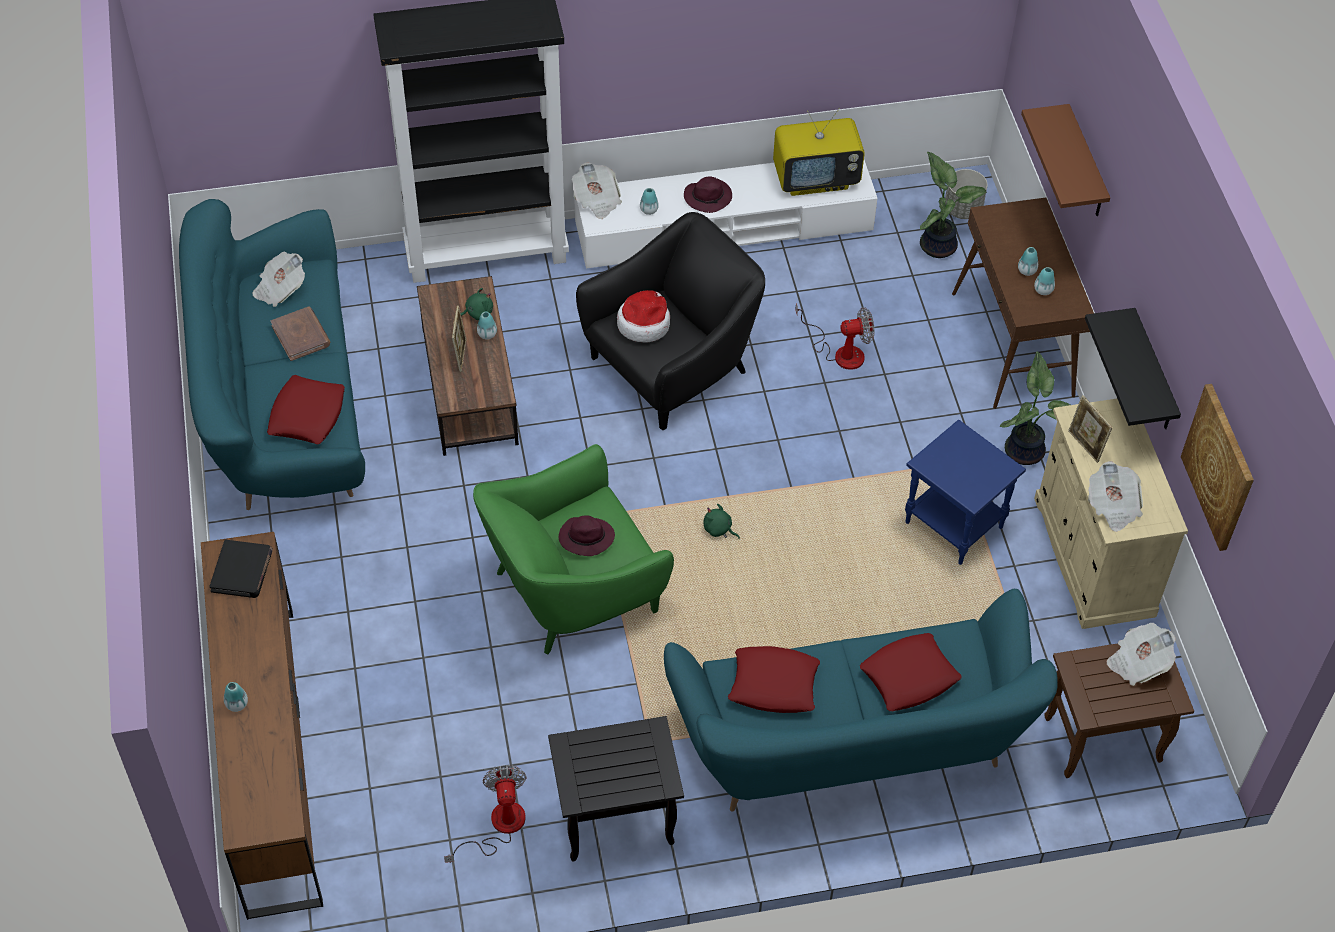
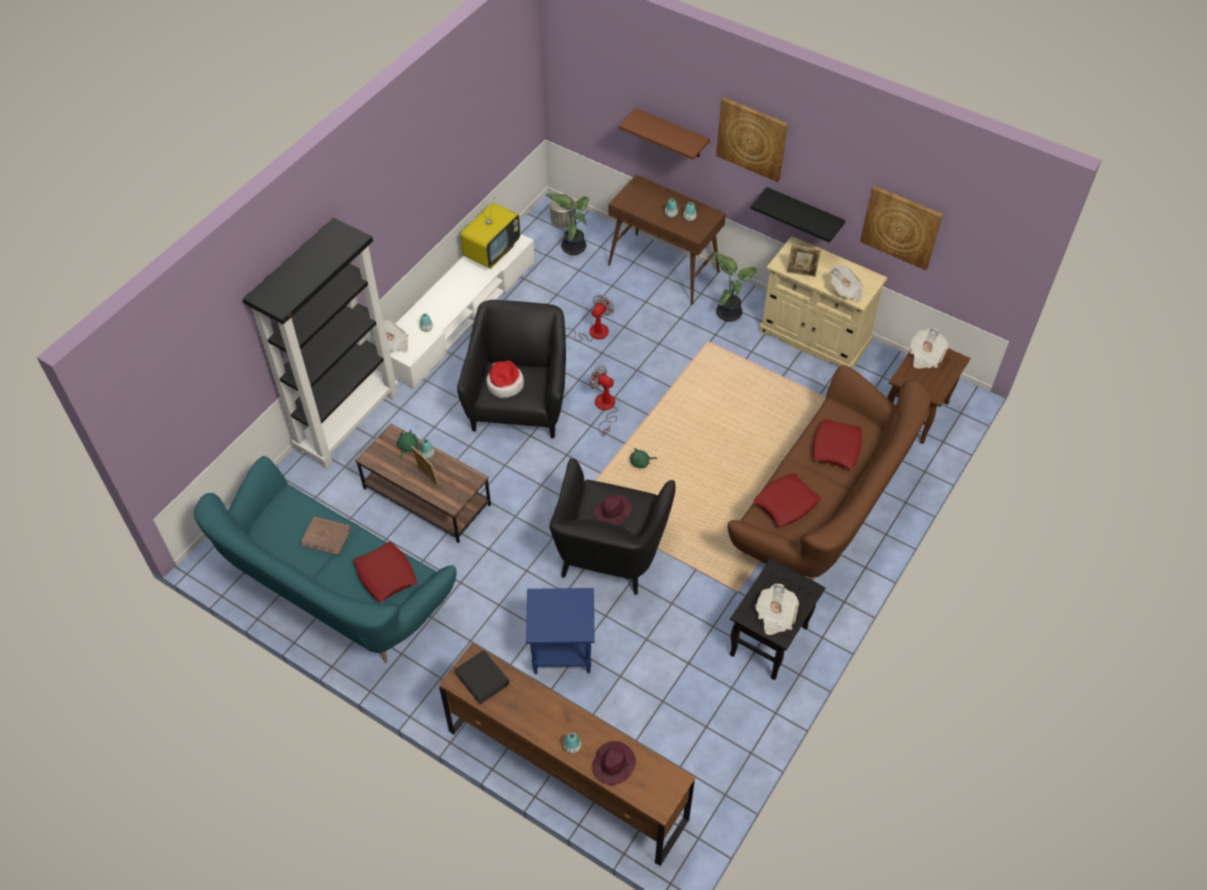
camera: 45 degrees left, 0 degrees up
(280, 289) = (280, 522): newspaper -> newspaper (775, 616)
(498, 827) = (720, 697): fan -> fan (605, 408)
(573, 589) = (609, 551): green armchair -> black armchair
(708, 197) = (449, 299): purple hat -> purple hat (613, 763)
(853, 745) = (823, 509): turquoise sofa -> brown sofa
(952, 525) = (740, 372): blue side table -> blue side table (561, 652)
(1139, 227) = (752, 139): none -> picture

